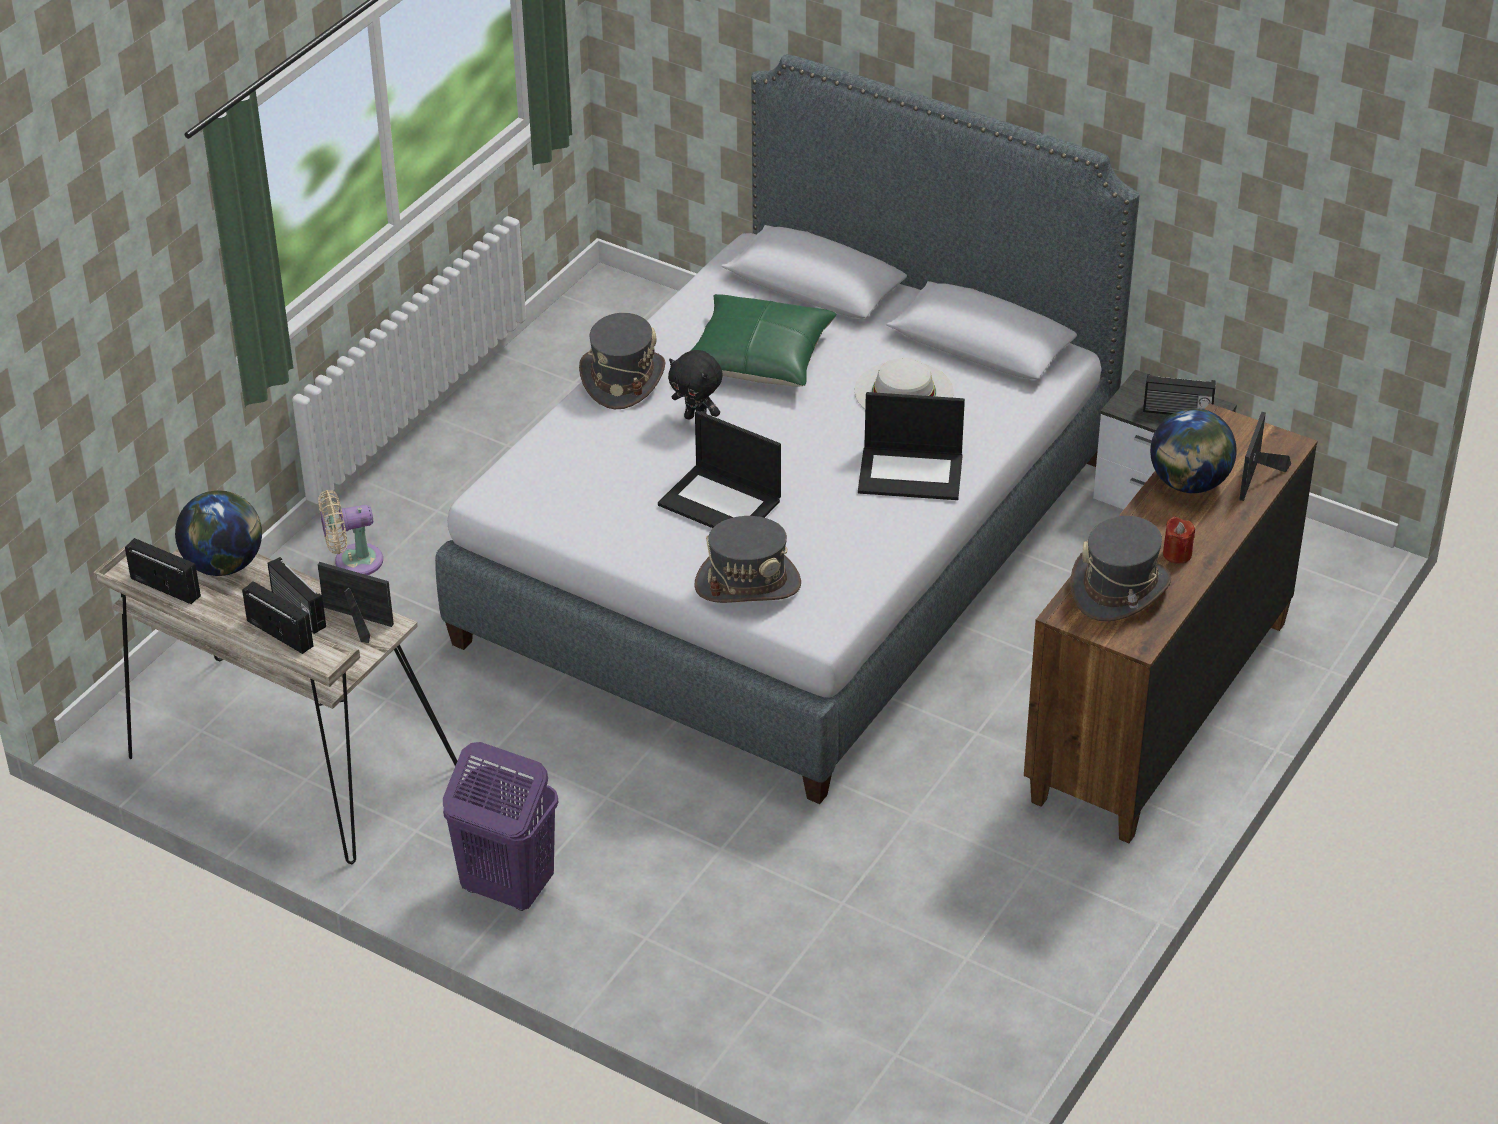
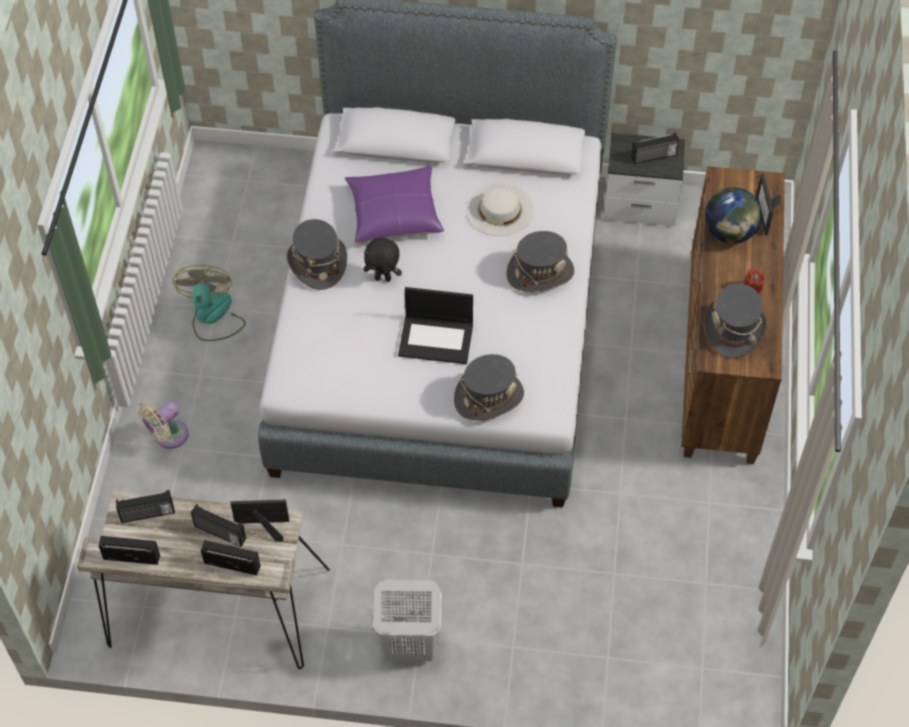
camera: 25 degrees left, 15 degrees up
(224, 565) = (147, 514): globe -> radio
(495, 453) = (212, 316): none -> fan
(506, 888) = (408, 646): purple laundry basket -> white laundry basket
(759, 357) = (394, 214): green pillow -> purple pillow
(912, 473) = (540, 272): laptop -> grey hat

